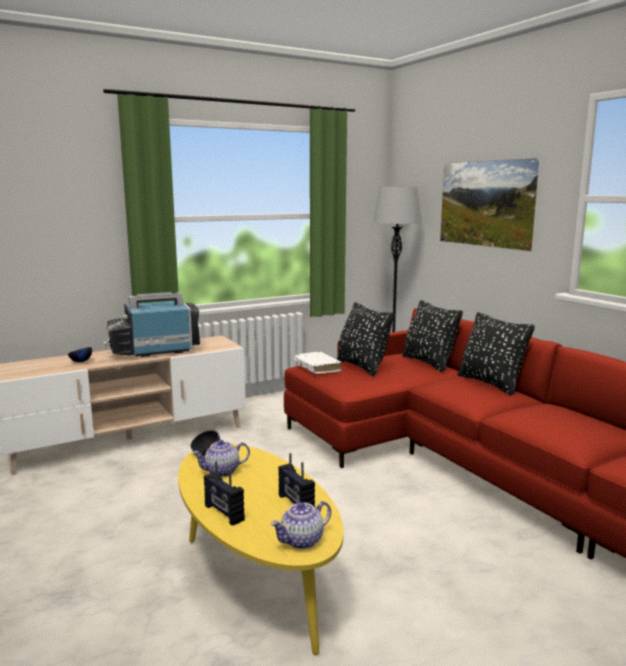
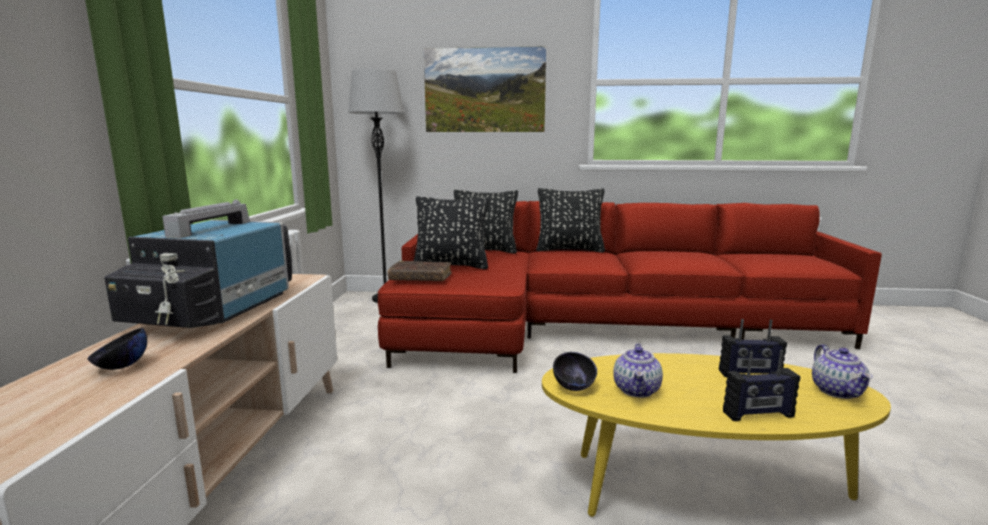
camera: 55 degrees left, 0 degrees up
(317, 368) = (420, 278): white book -> brown book

